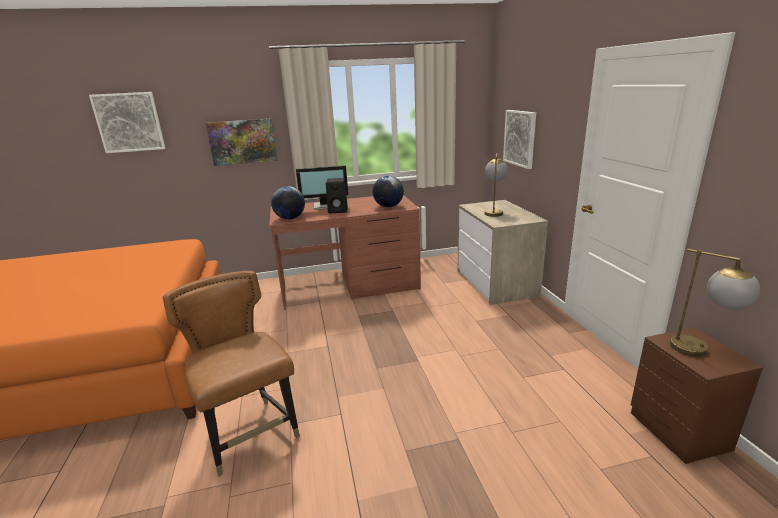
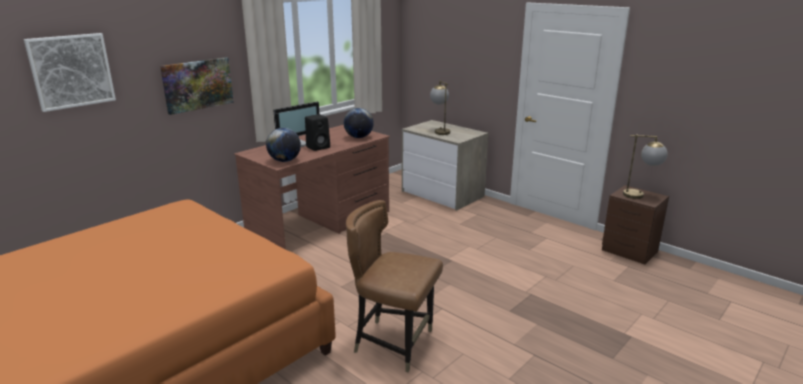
camera: 35 degrees left, 0 degrees up
(520, 138) = (445, 65): picture -> none

